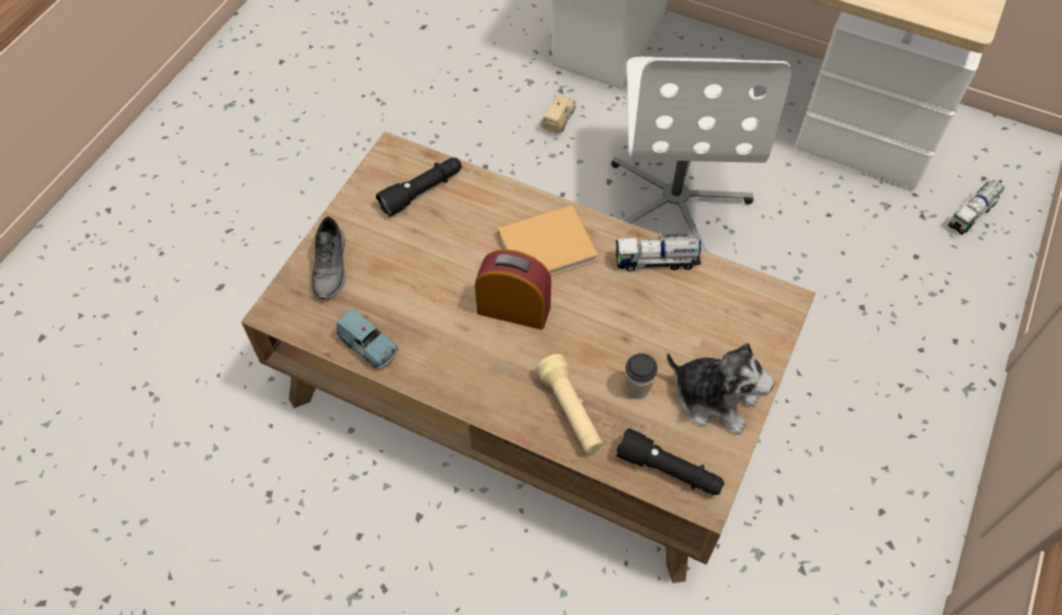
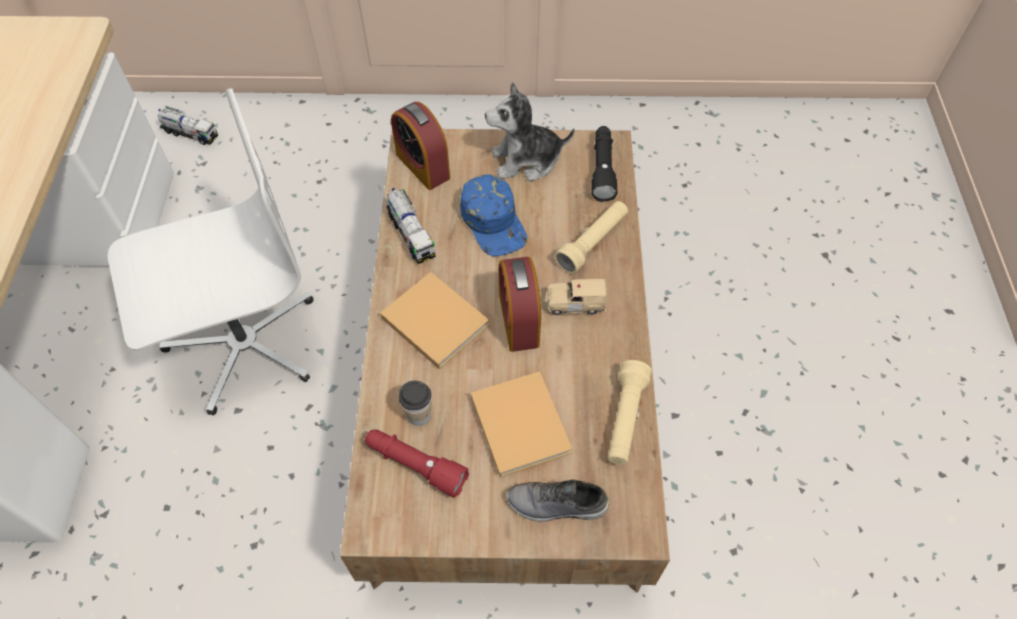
camera: 115 degrees left, 0 degrees up
(331, 267) = (556, 505): grey shoe -> grey shoe turned 150 degrees counterclockwise
(369, 347) = (625, 419): blue toy car -> beige flashlight
(415, 270) = (519, 422): none -> beige book
(422, 192) = (415, 465): black flashlight -> red flashlight
(558, 119) = (155, 496): beige toy car -> beige toy car (574, 303)
(637, 388) = (545, 208): cup -> cup (419, 415)
(640, 335) = (494, 222): none -> blue cap
(714, 398) = (526, 161): plush toy -> plush toy turned 105 degrees counterclockwise
(745, 300) = (422, 166): none -> alarm clock

